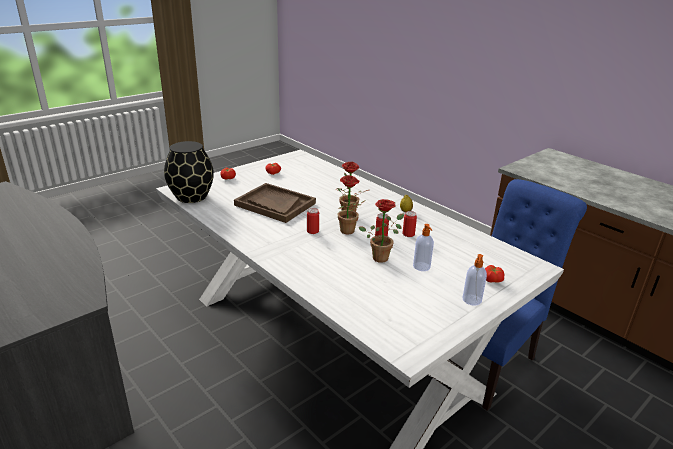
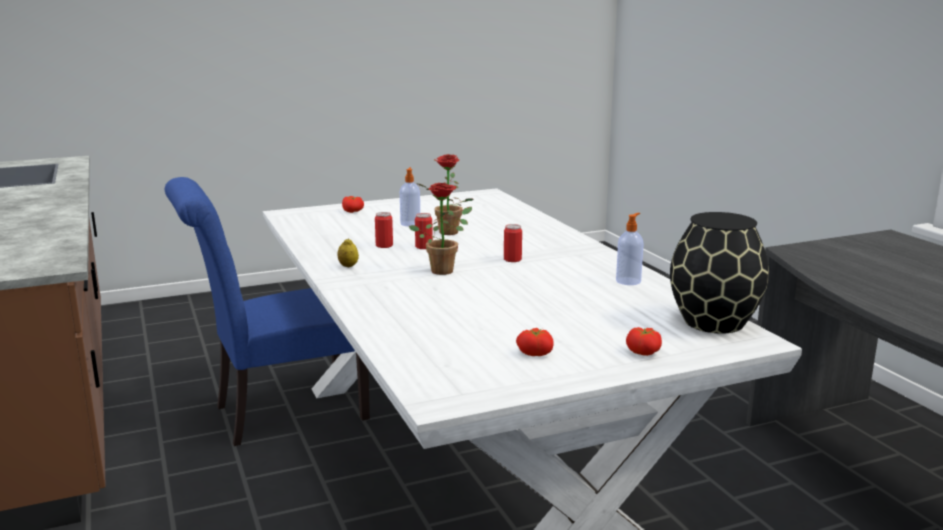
camera: 160 degrees left, 10 degrees down
(275, 204) = (554, 295): brown tray -> none
(348, 232) = (463, 254): potted plant -> none
(471, 300) = (395, 205): soap dispenser -> soap dispenser (628, 281)

